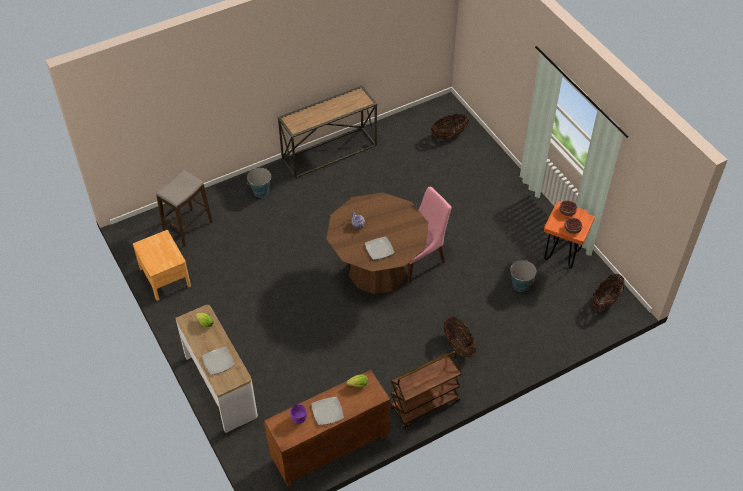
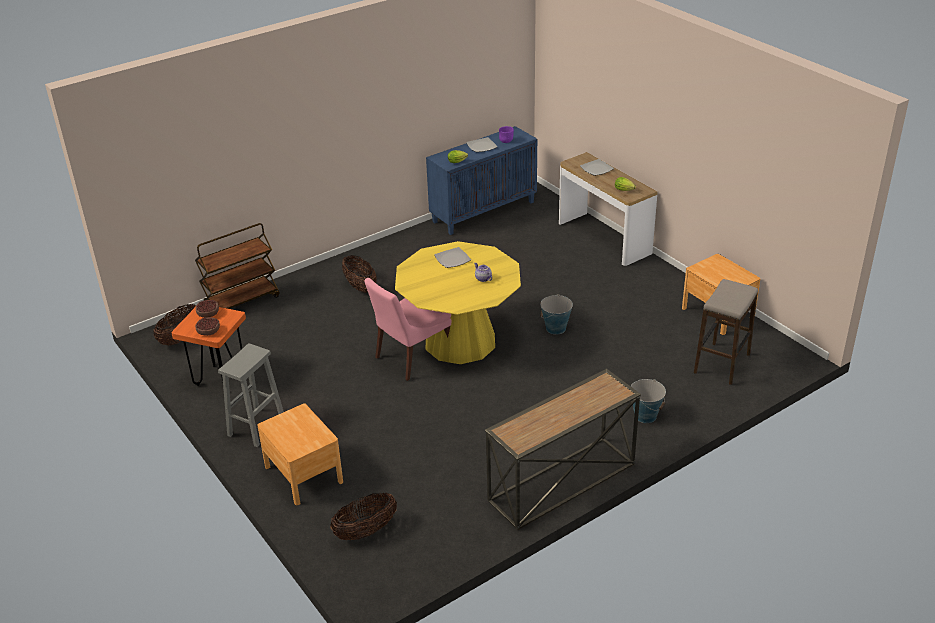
camera: 175 degrees right, 15 degrees down
(329, 449) = (483, 211): brown cabinet -> blue cabinet
(377, 271) = (460, 341): brown dining table -> yellow dining table
(424, 405) = (396, 243): brown cart -> brown cart (241, 301)
(489, 173) = (303, 474): none -> brown nightstand
(520, 285) = (281, 343): bucket -> bucket (555, 328)
(526, 209) = (256, 428): none -> grey stool

